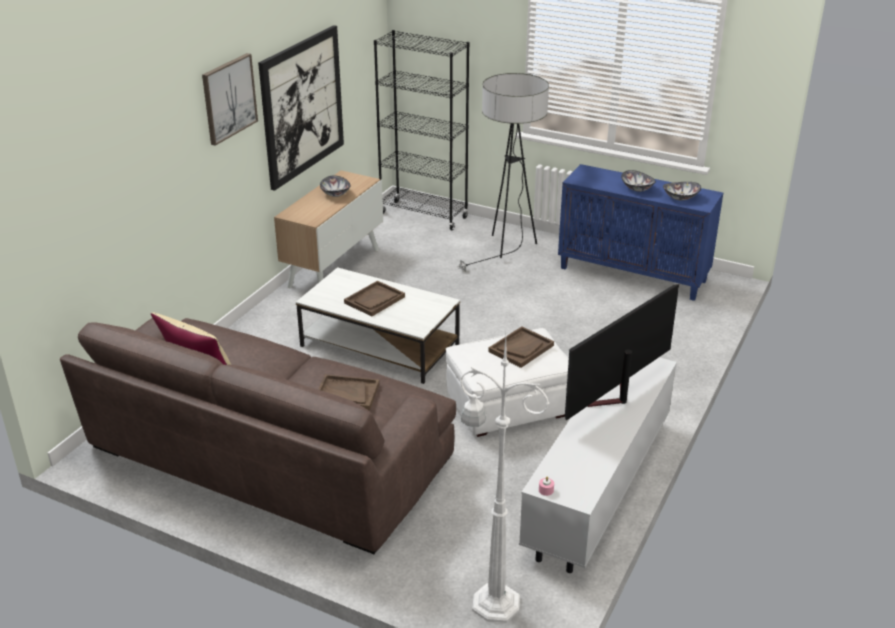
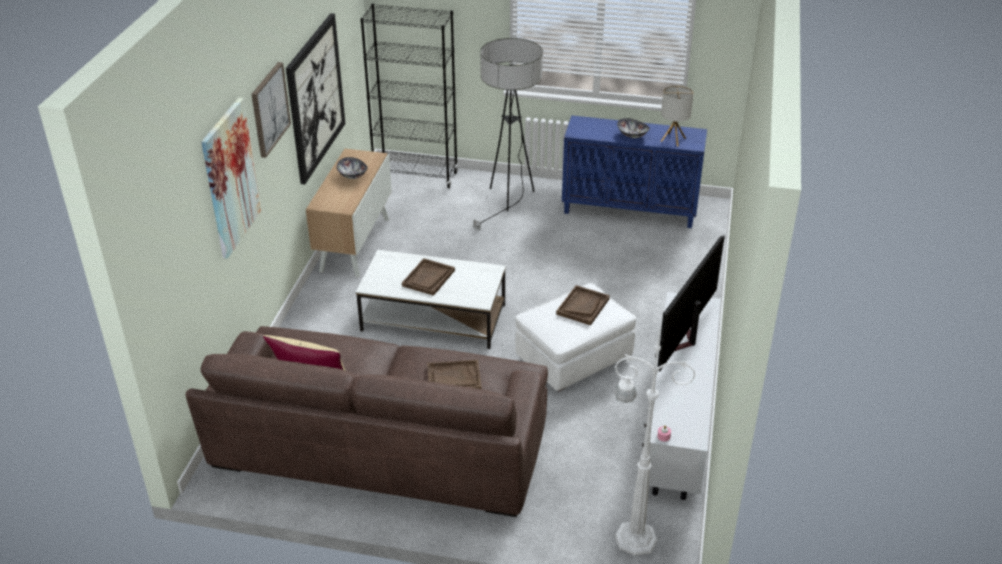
camera: 15 degrees left, 5 degrees up
(161, 153) = (230, 178): none -> picture
(680, 197) = (673, 139): bowl -> table lamp

